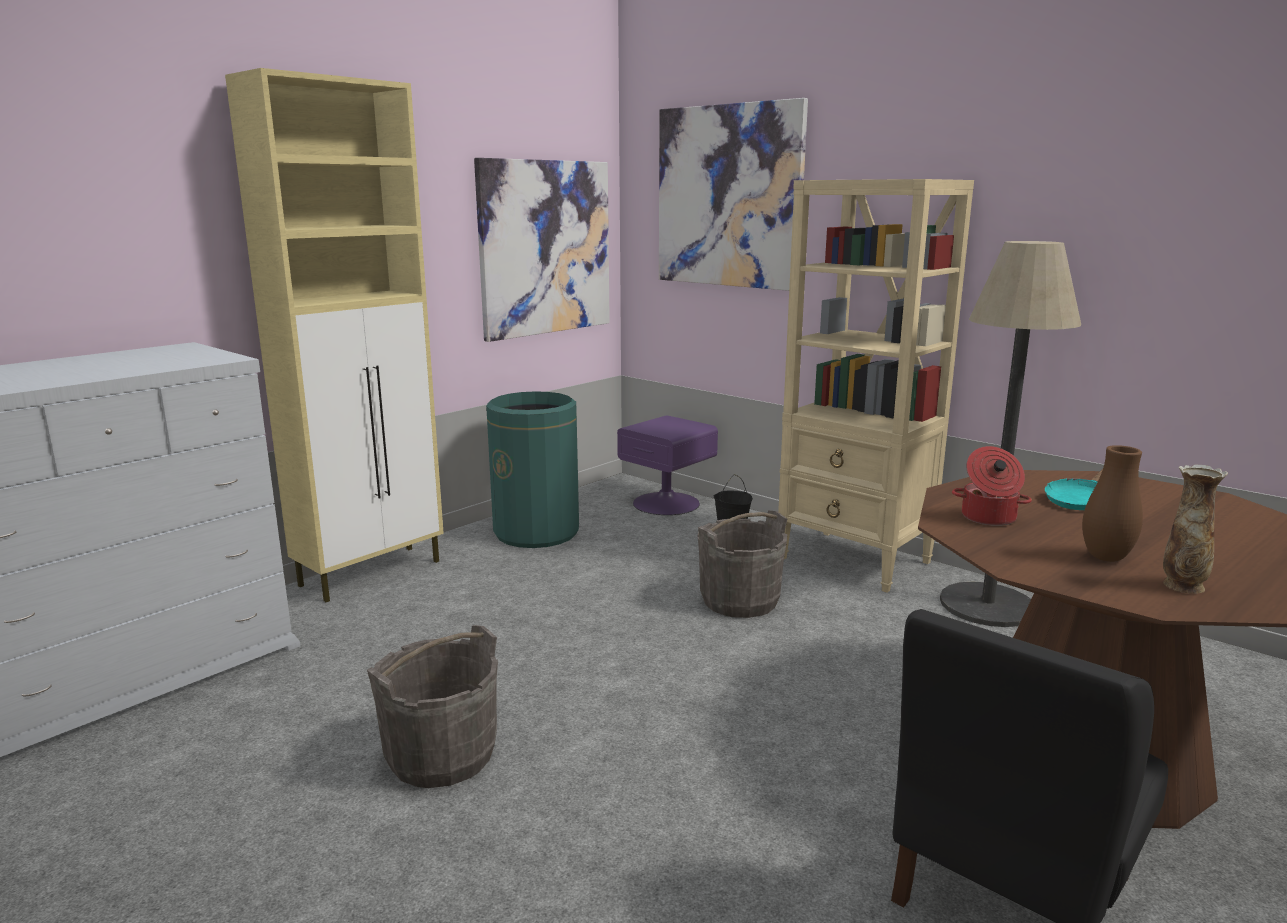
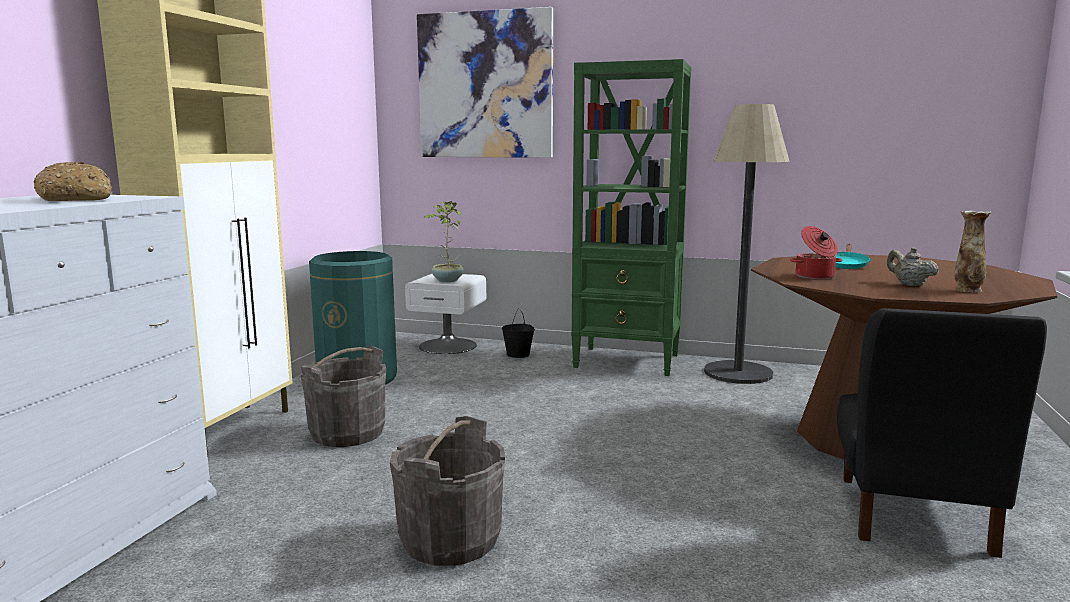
camera: 25 degrees left, 5 degrees down
(163, 360) = (76, 199): none -> bread
(545, 248) = (330, 127): picture -> none
(664, 430) = (447, 280): none -> potted plant
(667, 503) = (448, 345): purple nightstand -> white nightstand
(740, 601) = (574, 397): grey bucket -> grey bucket (347, 433)
(855, 561) = (628, 361): beige bookcase -> green bookcase
(1105, 557) = (909, 284): brown vase -> beige teapot

